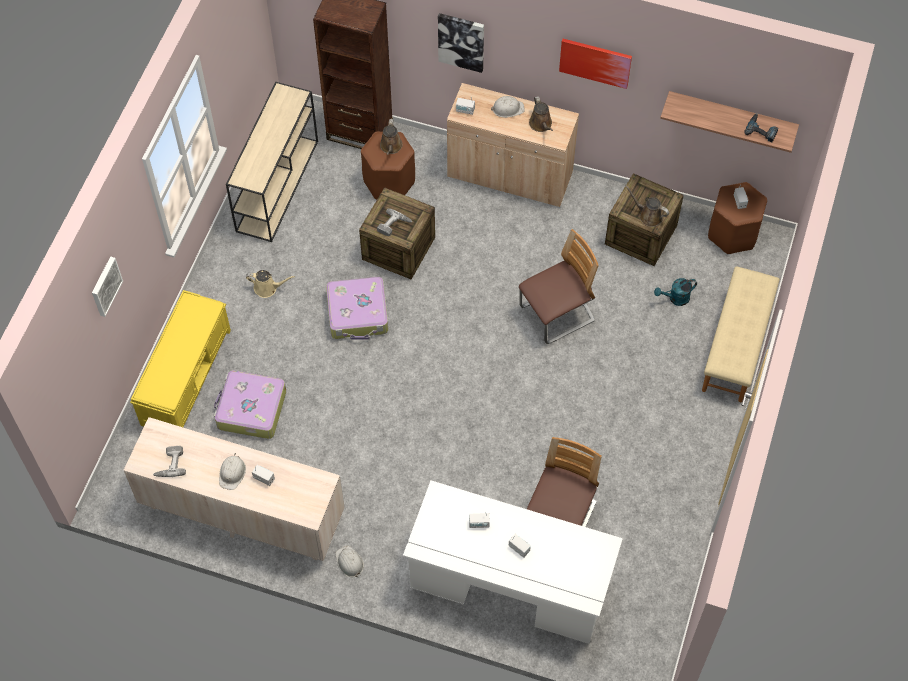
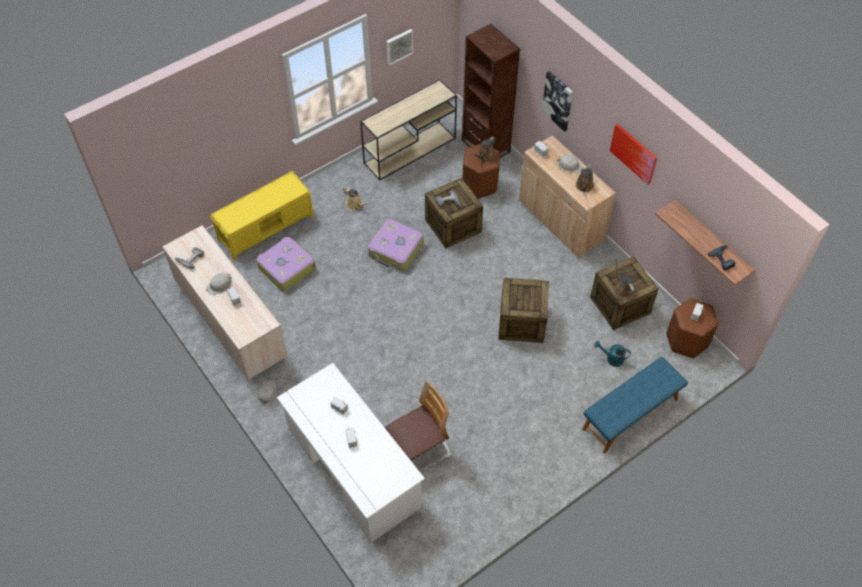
camera: 35 degrees right, 5 degrees down
(105, 286) = (213, 122): picture -> picture (398, 46)
(556, 314) = (521, 322): chair -> crate
(736, 346) = (630, 414): beige bench -> blue bench

